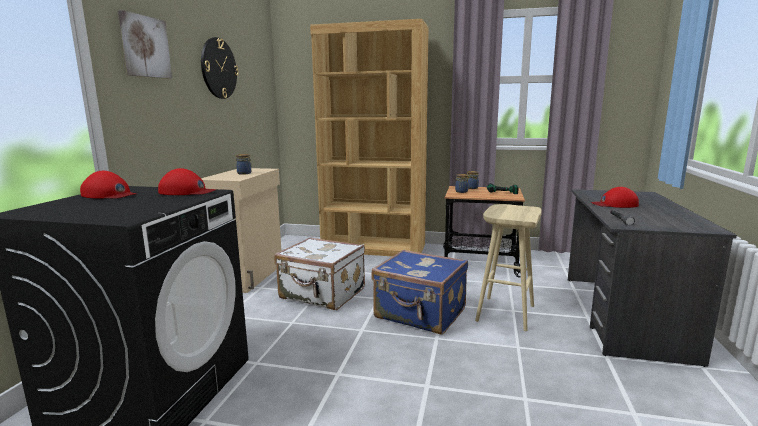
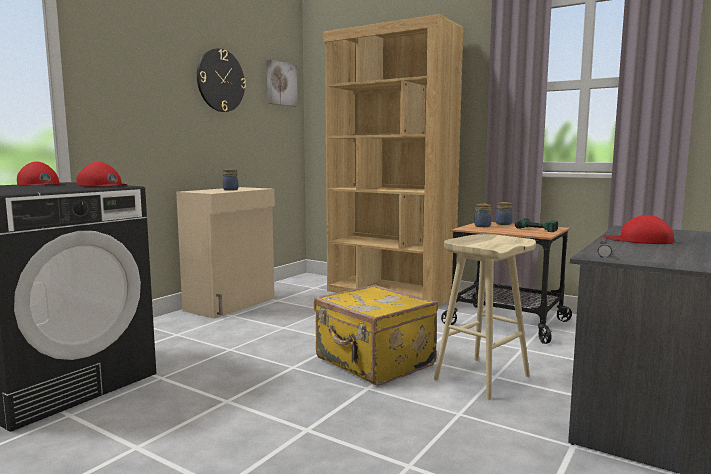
camera: 20 degrees right, 5 degrees down
(144, 47) = (126, 55): picture -> picture (281, 84)
(322, 294) = (286, 329): white suitcase -> none
(420, 314) = (374, 363): blue suitcase -> yellow suitcase

